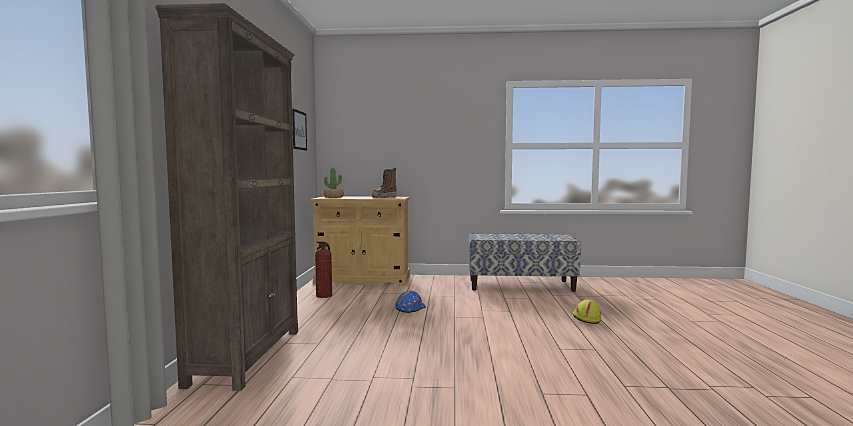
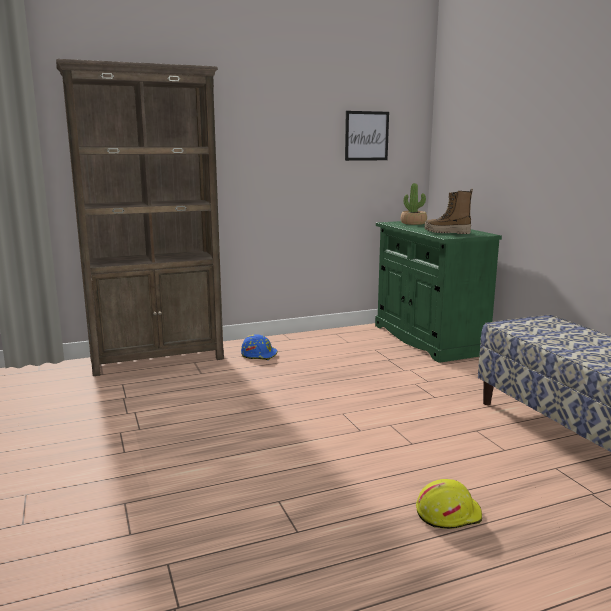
camera: 65 degrees right, 10 degrees up
(324, 296) = (341, 340): fire extinguisher -> none
(363, 280) = (428, 339): beige cabinet -> green cabinet
(409, 308) = (346, 384): blue hard hat -> blue hard hat (259, 355)

